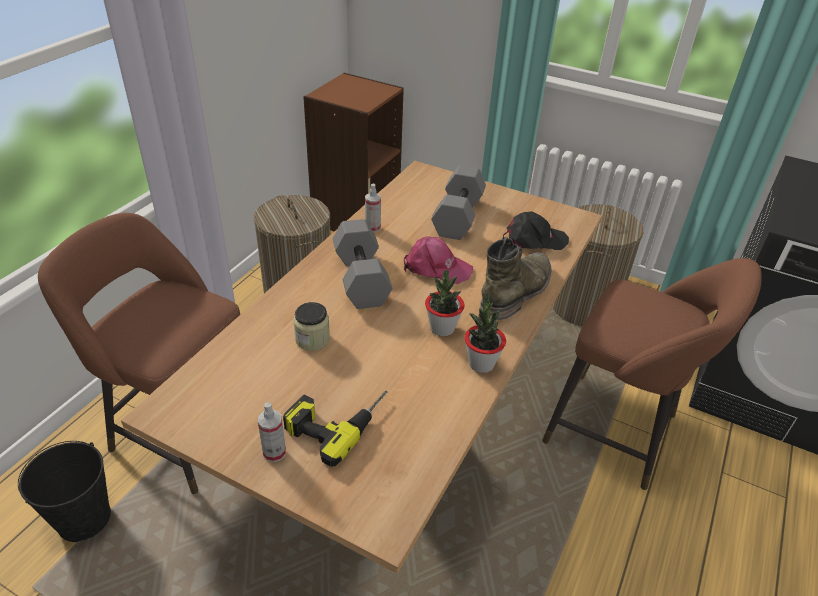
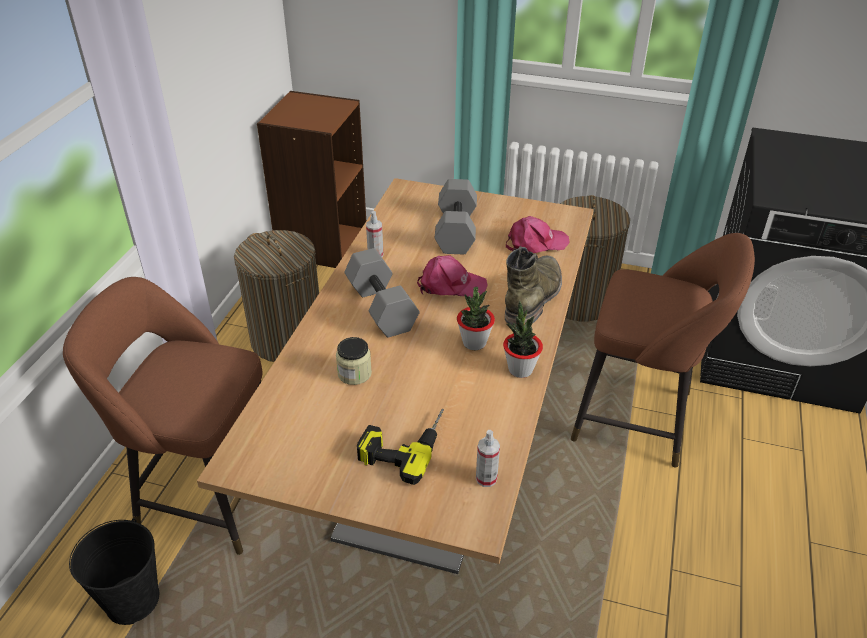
camera: 10 degrees left, 0 degrees up
(274, 453) = (356, 482): spray bottle -> spray bottle (486, 478)
(533, 240) = (535, 243): black cap -> pink cap

